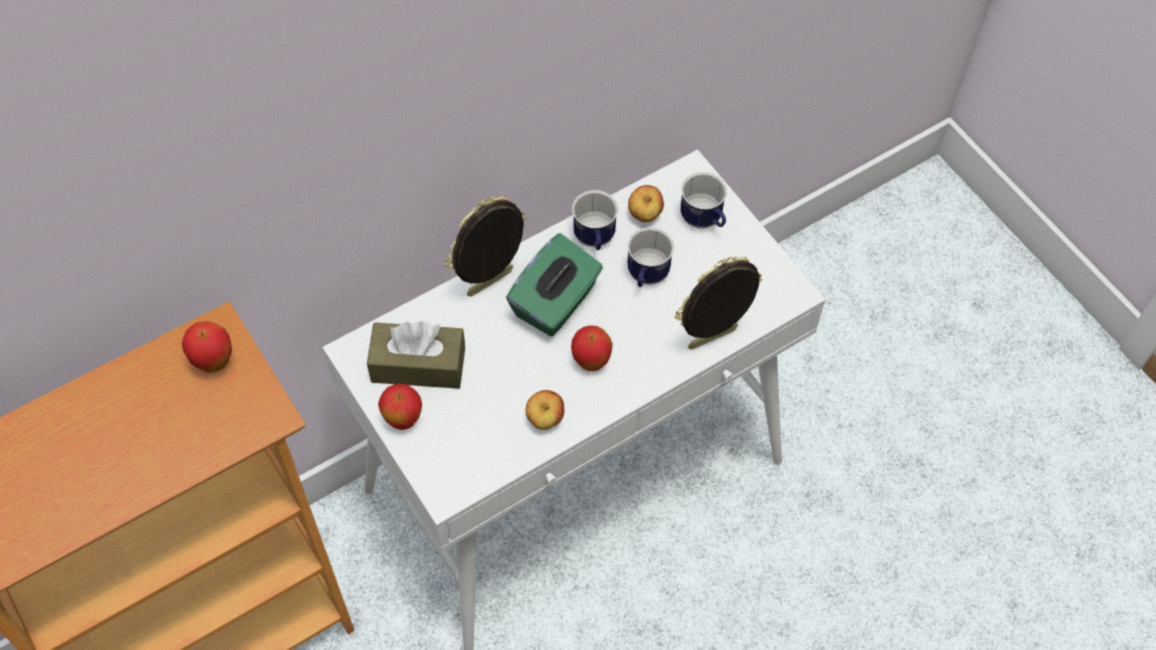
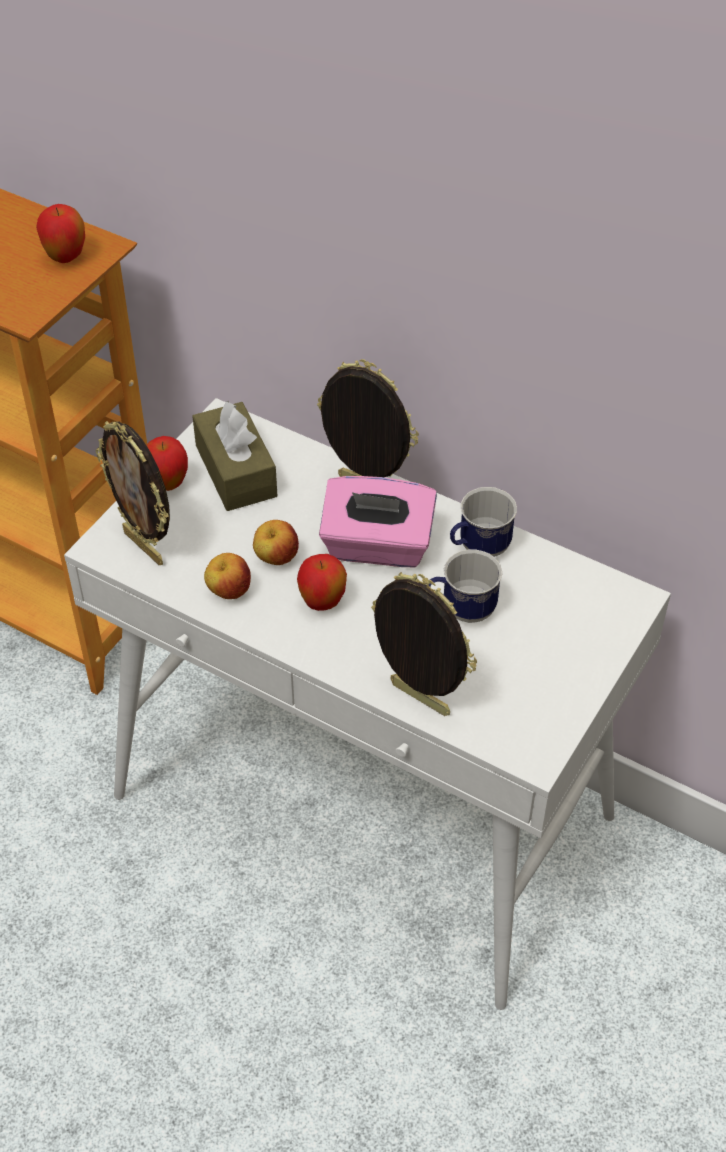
camera: 65 degrees right, 10 degrees down
(464, 461) = (145, 547): none -> picture frame
(555, 303) = (377, 546): green tissue box -> pink tissue box
(644, 215) = (543, 578): apple -> apple (276, 558)
(704, 221) = (574, 634): mug -> none

